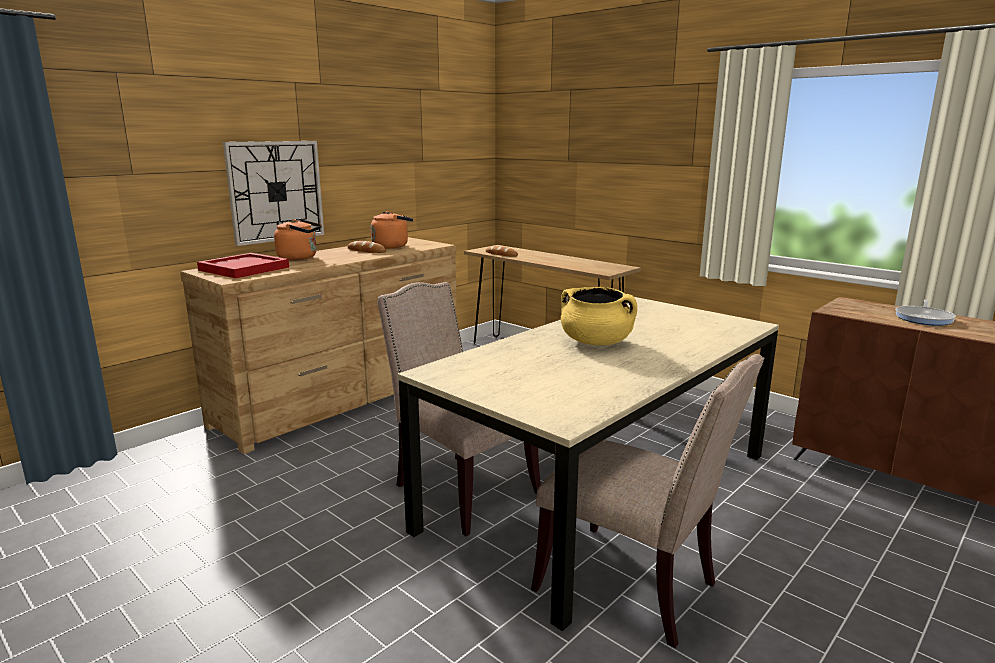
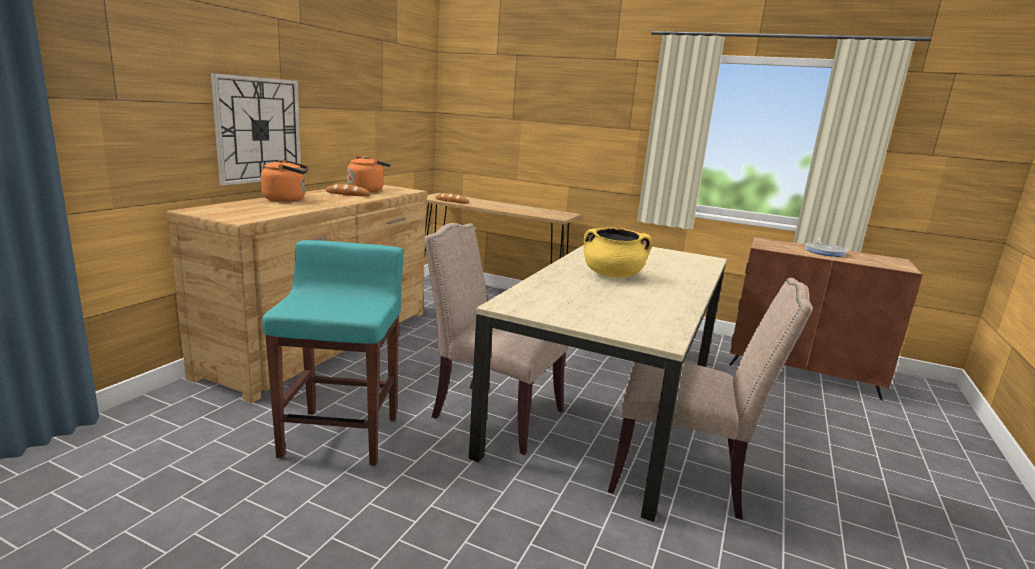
camera: 20 degrees left, 0 degrees up
(244, 268) = (240, 209): red tray -> none
(301, 494) = (341, 435): none -> turquoise stool

